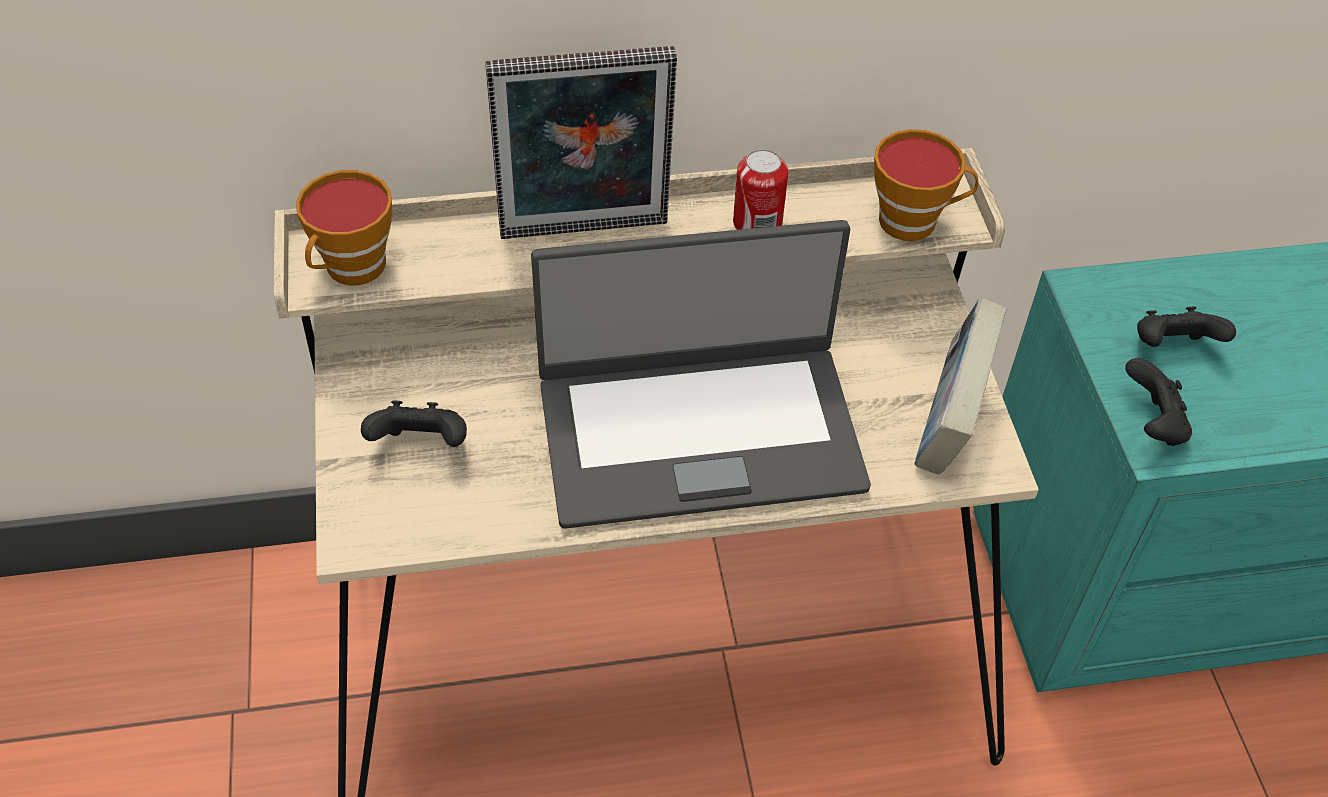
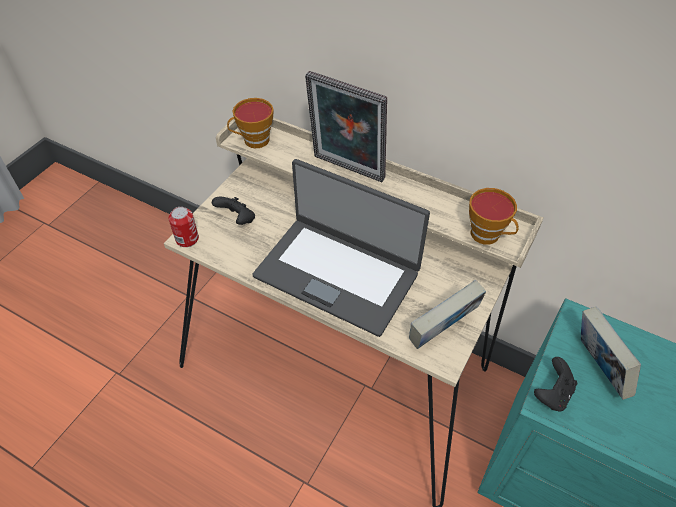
camera: 40 degrees right, 0 degrees up
(757, 223) = (418, 201): can -> can (187, 239)
(1171, 348) = (597, 367): black game controller -> book

